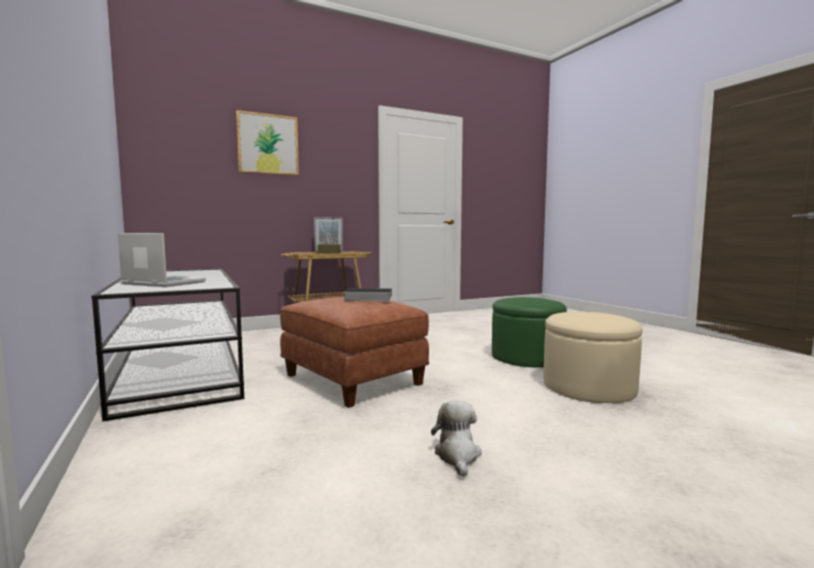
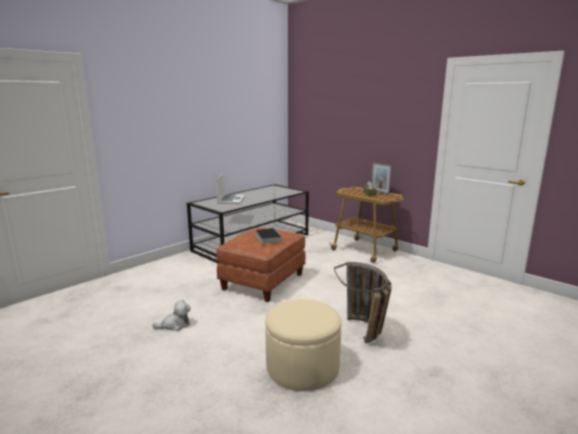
camera: 70 degrees right, 10 degrees up
(268, 144) = (355, 105): picture -> none
(527, 357) = (366, 335): green ottoman -> basket

